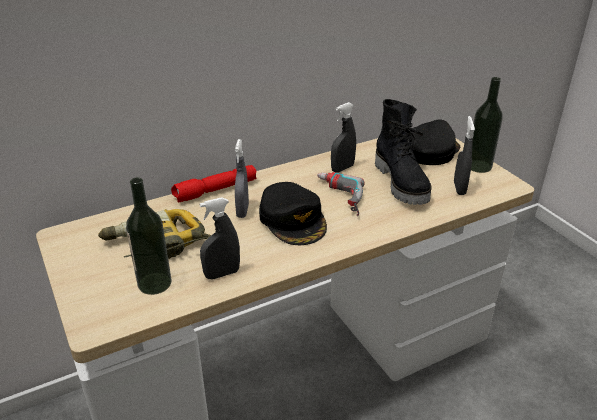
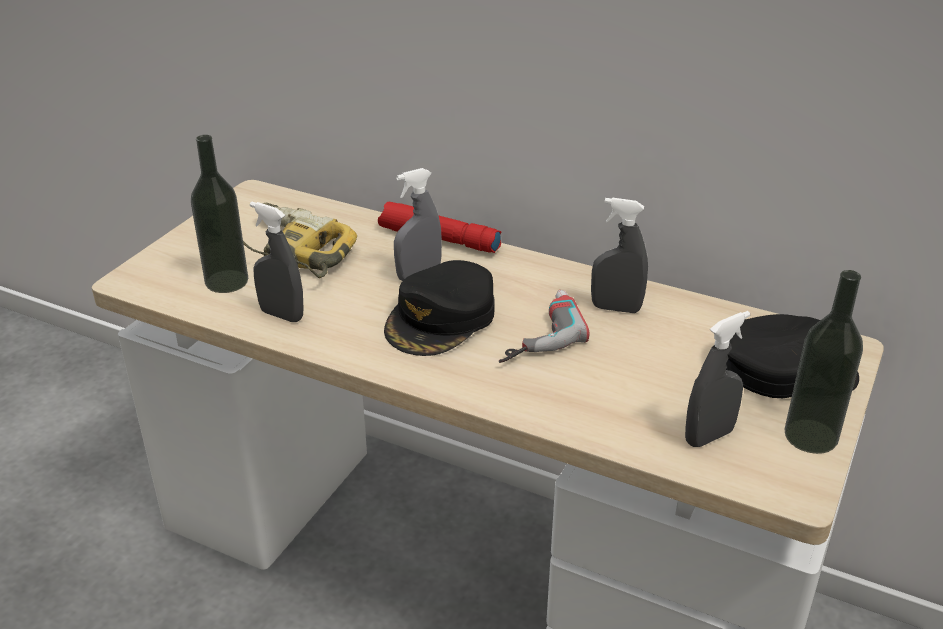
camera: 55 degrees right, 0 degrees up
(402, 183) = (648, 374): black boot -> none

